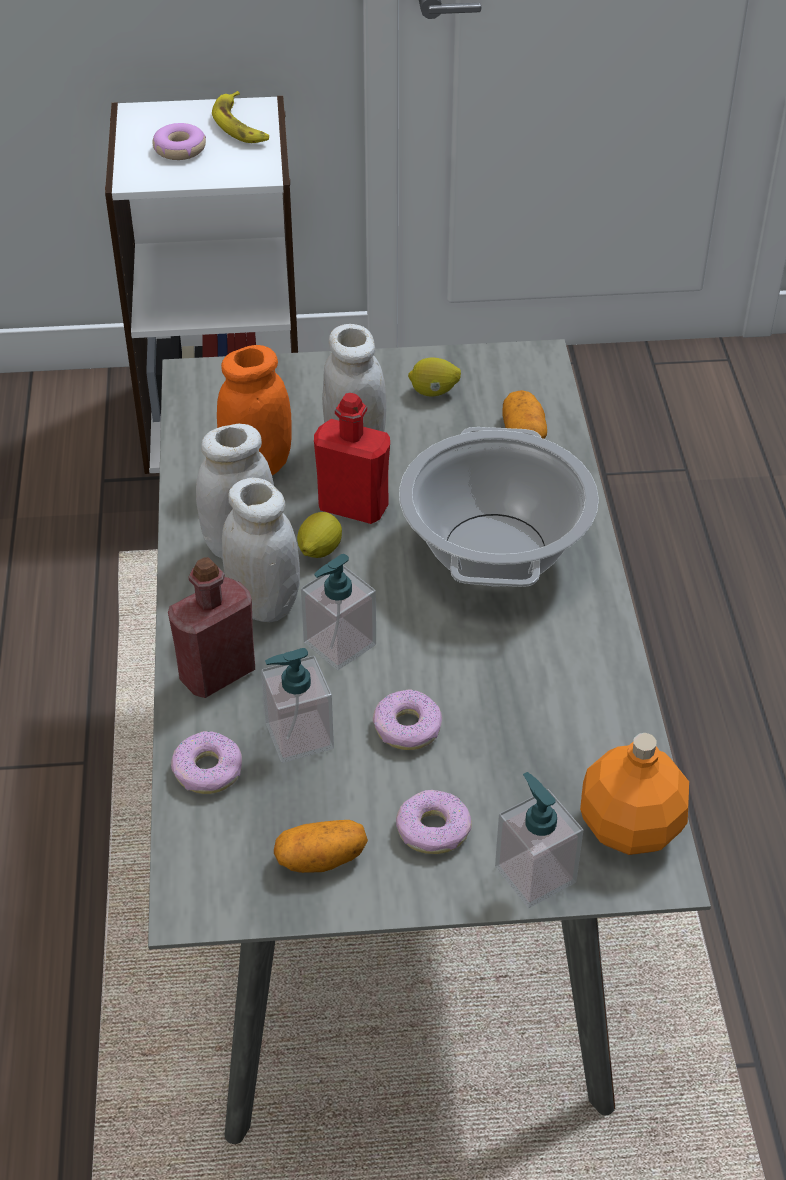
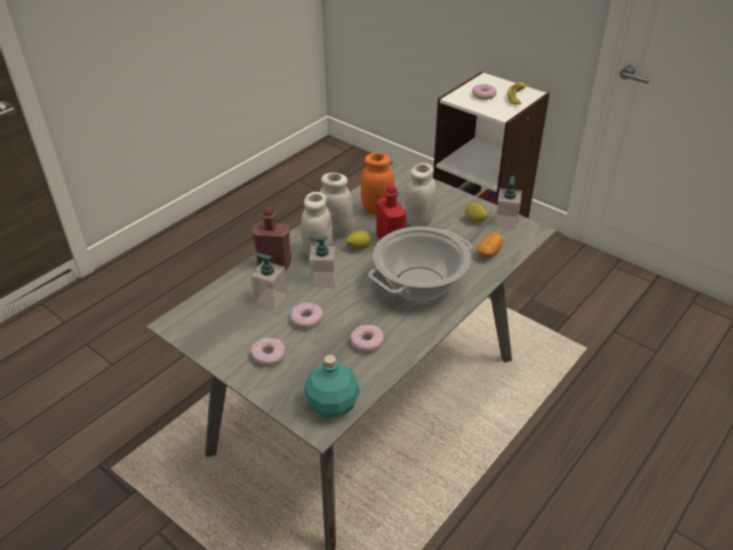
camera: 45 degrees right, 5 degrees down
(207, 771) = (231, 289): donut -> donut (367, 342)
(321, 859) = (224, 338): potato -> none
(535, 874) = (279, 394): soap dispenser -> soap dispenser (506, 222)
(630, 828) = (332, 405): orange bottle -> turquoise bottle

